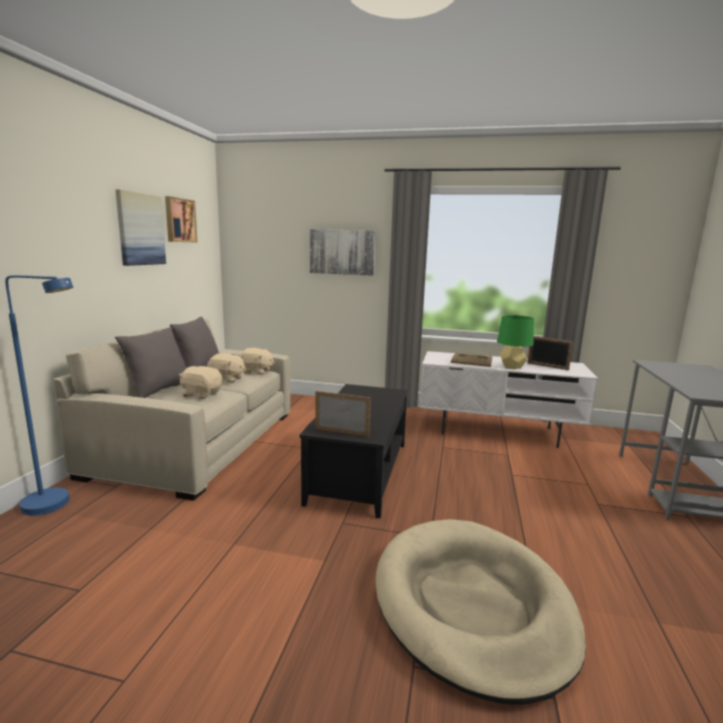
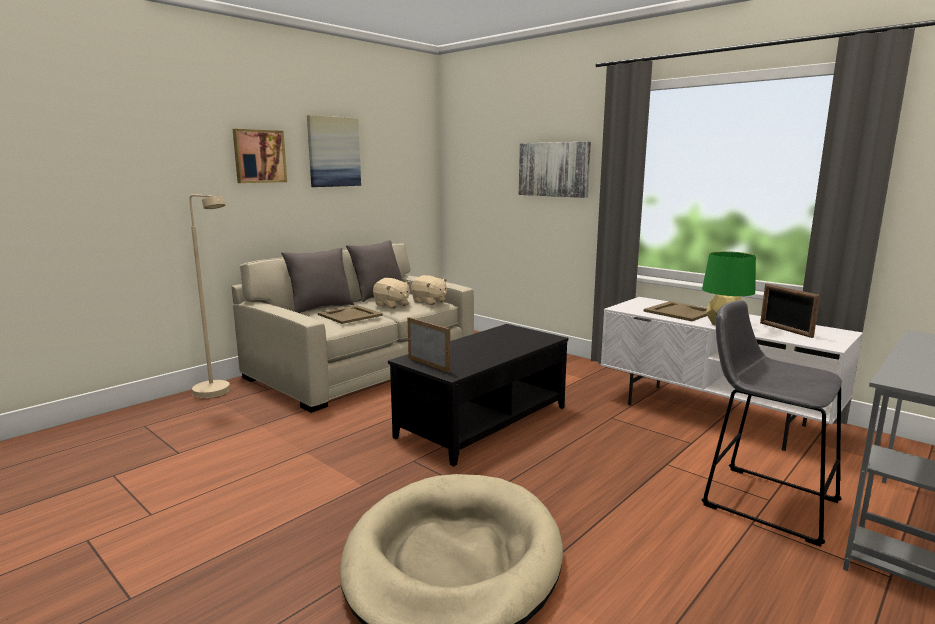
camera: 30 degrees right, 0 degrees up
(57, 505) = (217, 393): blue floor lamp -> beige floor lamp
(179, 220) = (383, 141): picture -> picture (259, 156)
(201, 394) = (350, 315): beige plush toy -> beige tray
(585, 485) = (762, 500): none -> grey stool

